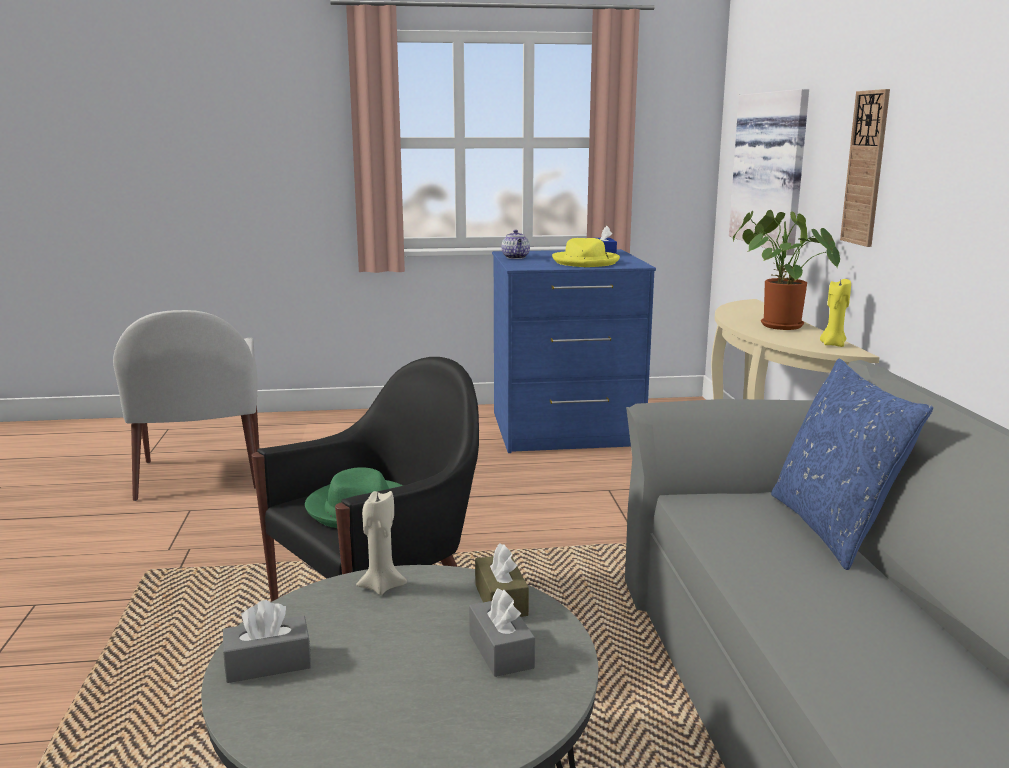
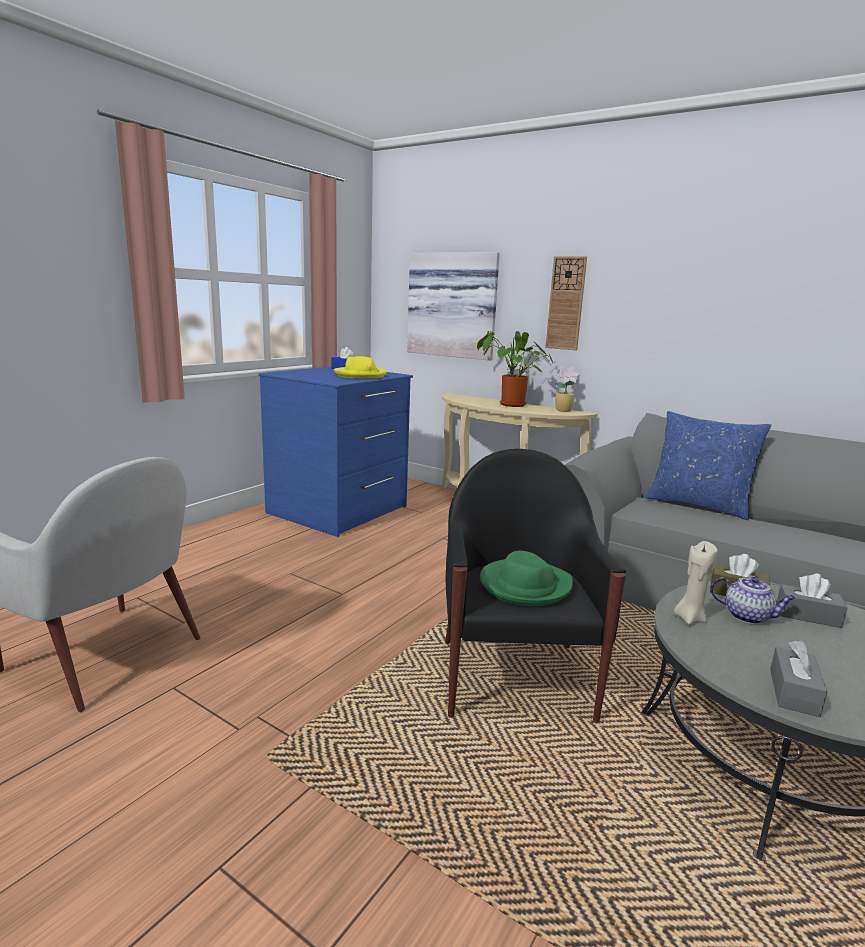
camera: 50 degrees left, 0 degrees up
(516, 257) = (301, 376): teapot -> teapot (748, 616)
(832, 344) = (564, 410): yellow candle -> potted plant

